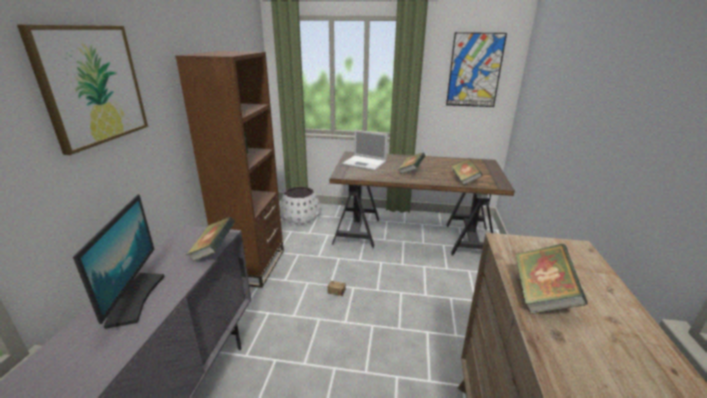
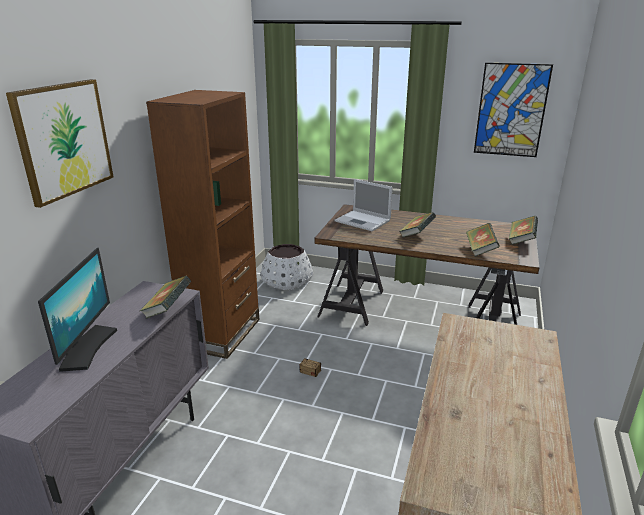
camera: 10 degrees right, 0 degrees up
(541, 295) = (463, 378): book -> book (521, 240)

